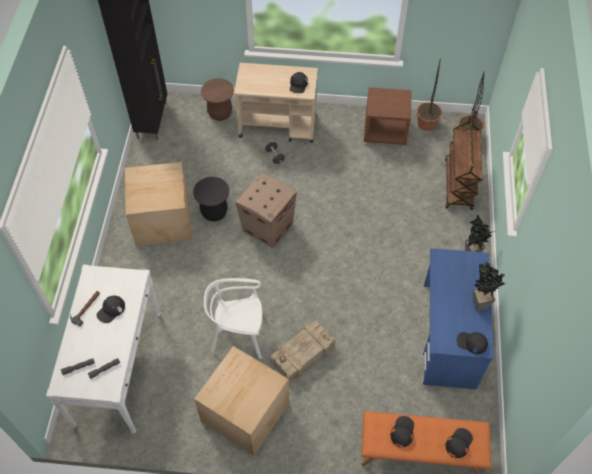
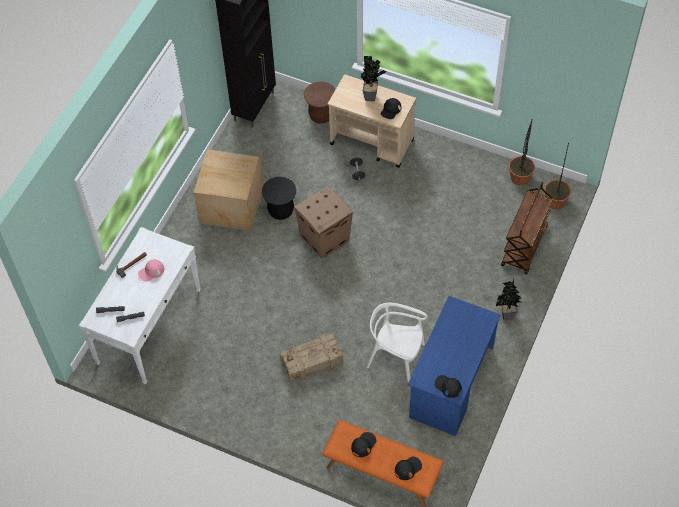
camera: 20 degrees right, 0 degrees up
(111, 310) = (151, 271): black cap -> pink cap
(238, 334) = (262, 327): white chair -> white chair (396, 358)
(243, 413) = (242, 395): cardboard box -> none
(385, 131) = (475, 174): brown nightstand -> none
(480, 301) = (472, 354): potted plant -> potted plant (371, 95)

